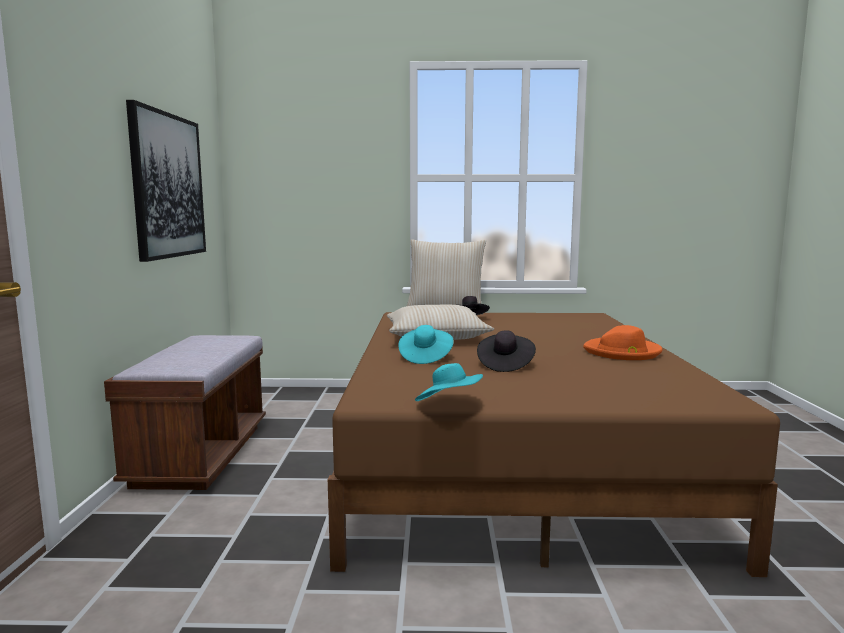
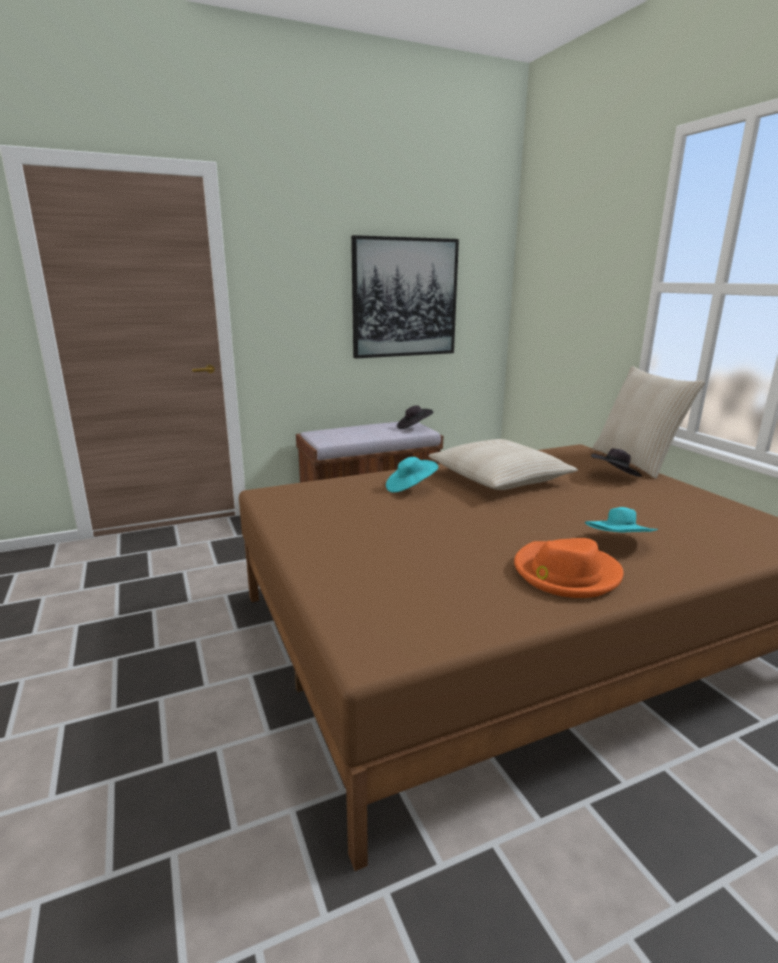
camera: 65 degrees right, 10 degrees up
(449, 405) = (273, 518): turquoise hat -> turquoise hat (618, 544)
(505, 365) = (420, 520): black hat -> black hat (414, 427)

